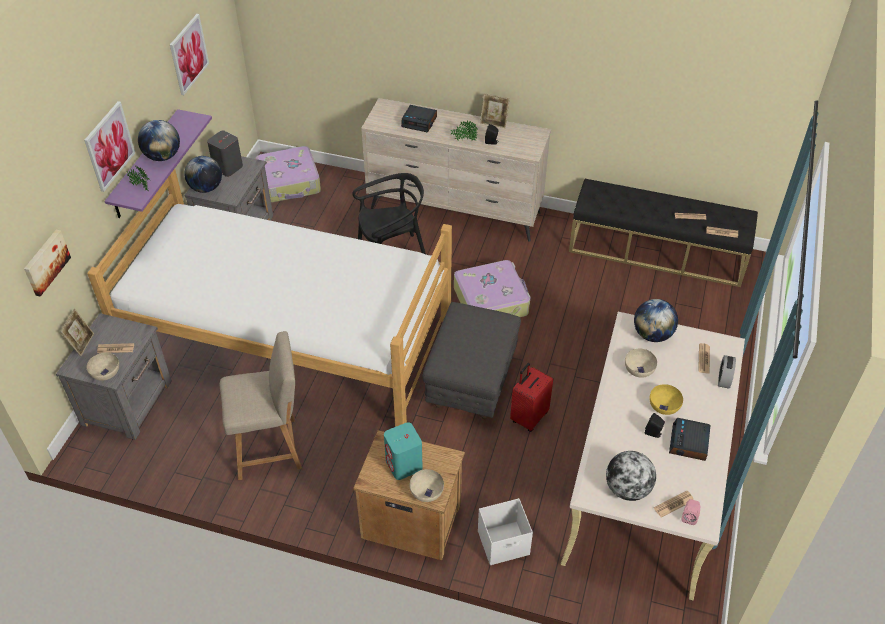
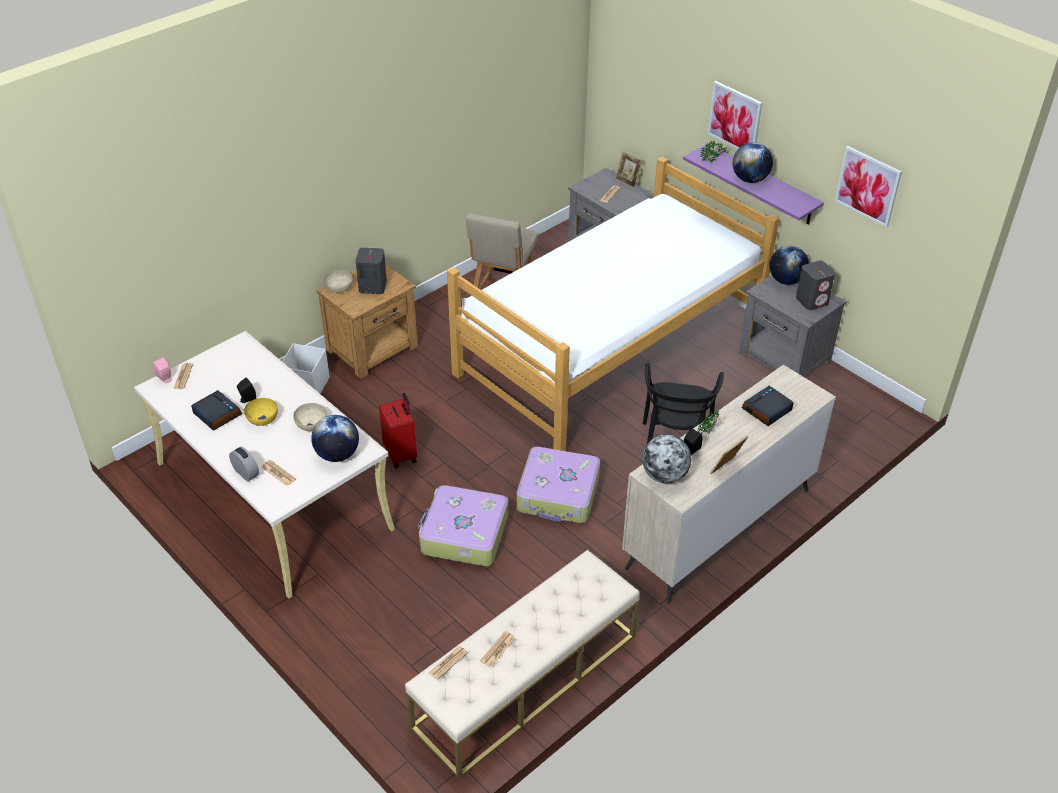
camera: 120 degrees right, 5 degrees down
(45, 262) = (641, 100): picture -> none
(105, 373) = (587, 186): beige bowl -> none
(290, 182) = (847, 416): suitcase -> suitcase (463, 534)
(404, 465) = (372, 286): turquoise speaker -> grey speaker
(471, 382) = (470, 435): grey ottoman -> none
(627, 489) = (221, 360): globe -> globe (664, 475)
(657, 251) = (525, 681): black bench -> beige bench

